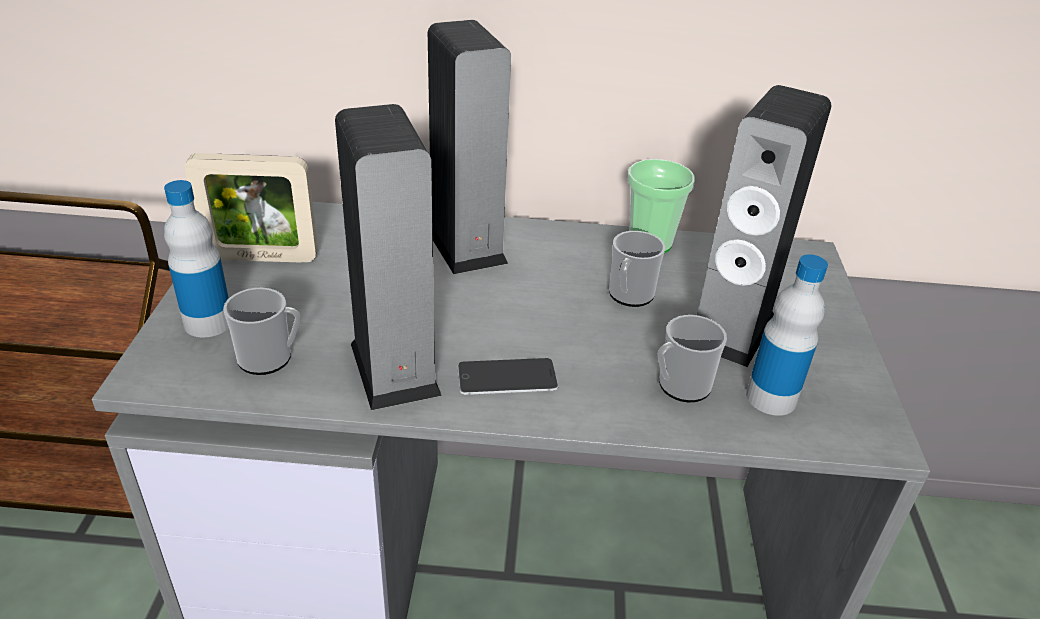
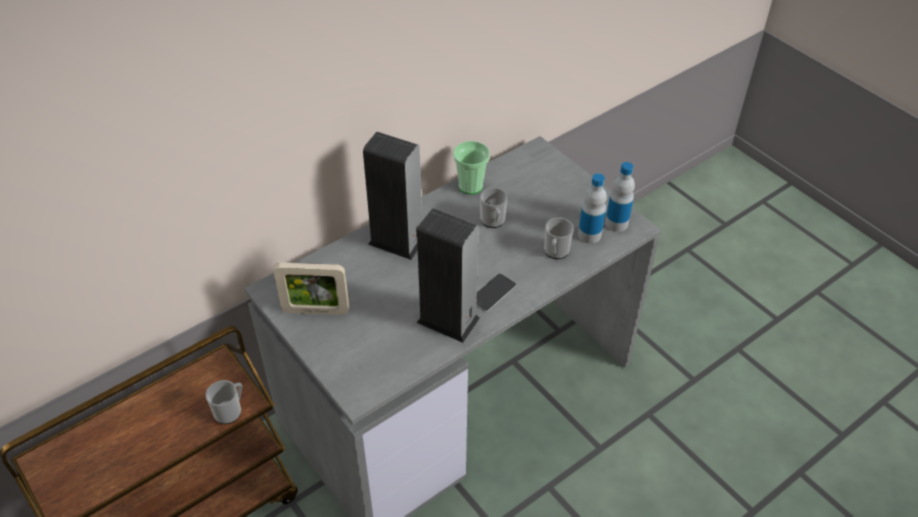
camera: 40 degrees left, 10 degrees up
(208, 322) = (344, 356): bottle -> bottle (616, 223)
(261, 257) = (316, 311): picture frame -> picture frame turned 45 degrees clockwise
(271, 358) = (394, 351): mug -> mug (230, 411)
(731, 330) = (547, 212): speaker -> none

